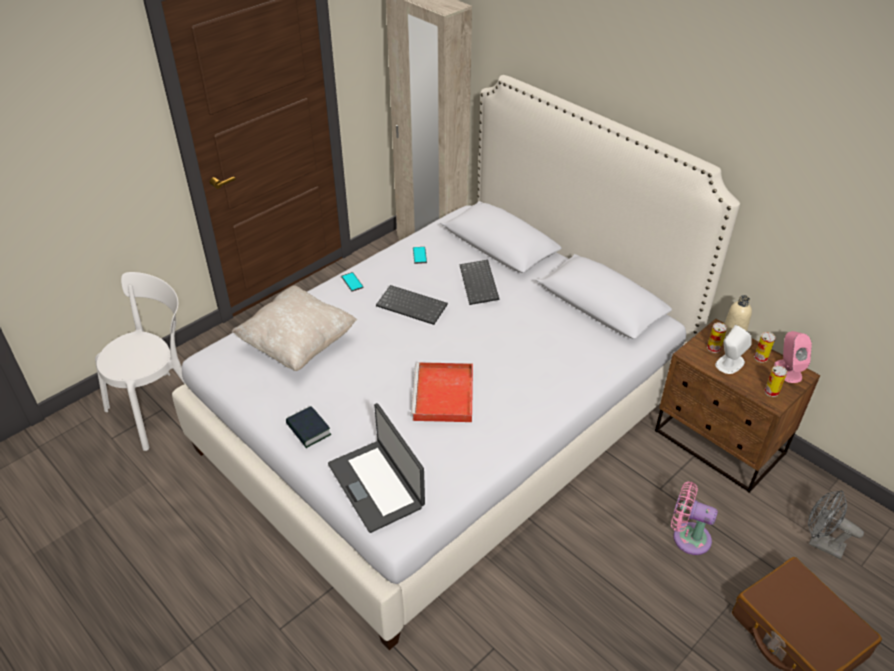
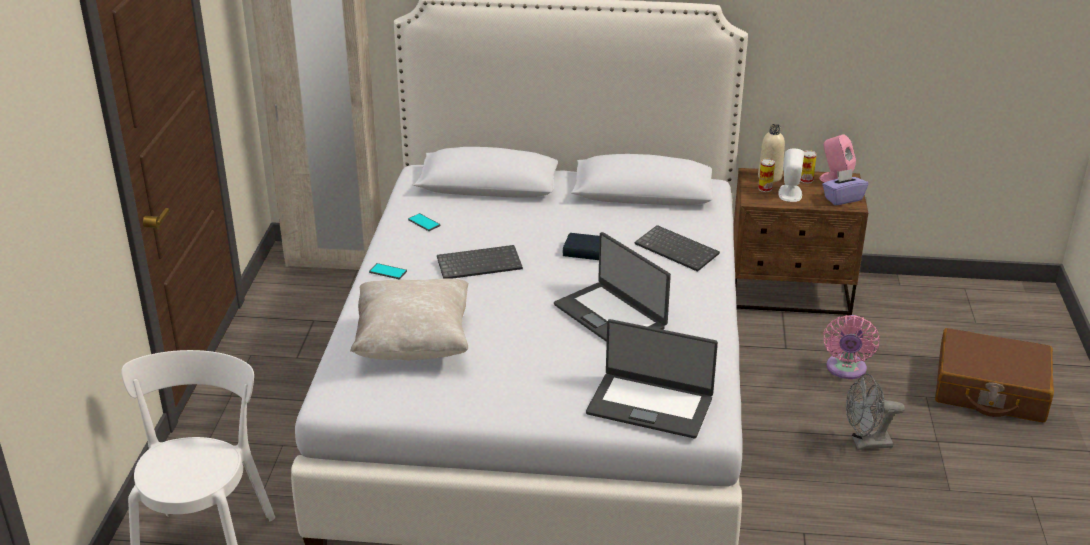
camera: 40 degrees left, 10 degrees down
(308, 430) = (527, 401): book -> book (585, 251)
(444, 396) = (611, 316): red tray -> laptop
(480, 284) = (517, 221): keyboard -> keyboard (678, 250)
(687, 537) = (845, 370): pink fan -> pink fan turned 60 degrees counterclockwise
(771, 392) = (842, 199): can -> purple tissue box
(820, 543) = (935, 323): grey fan -> grey fan (865, 443)

